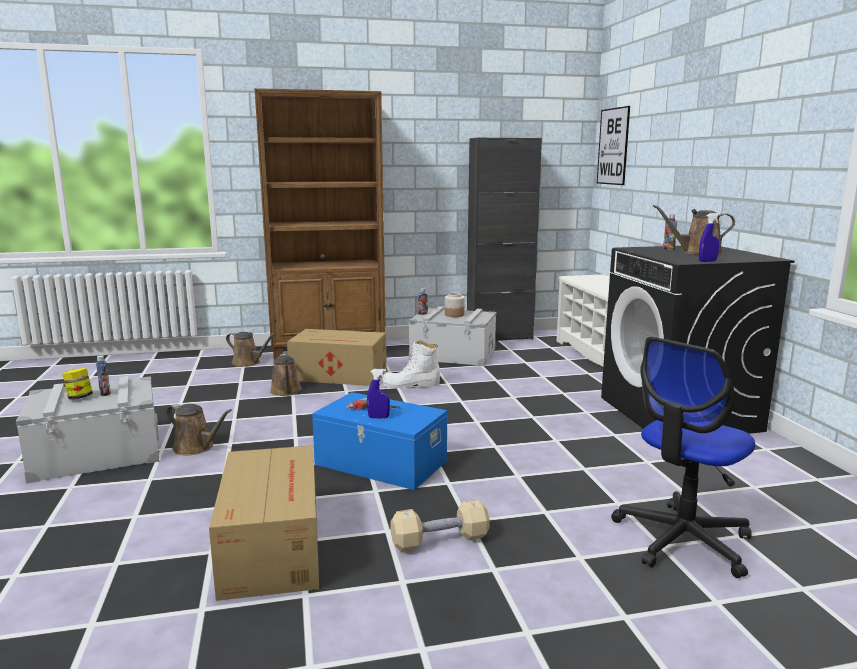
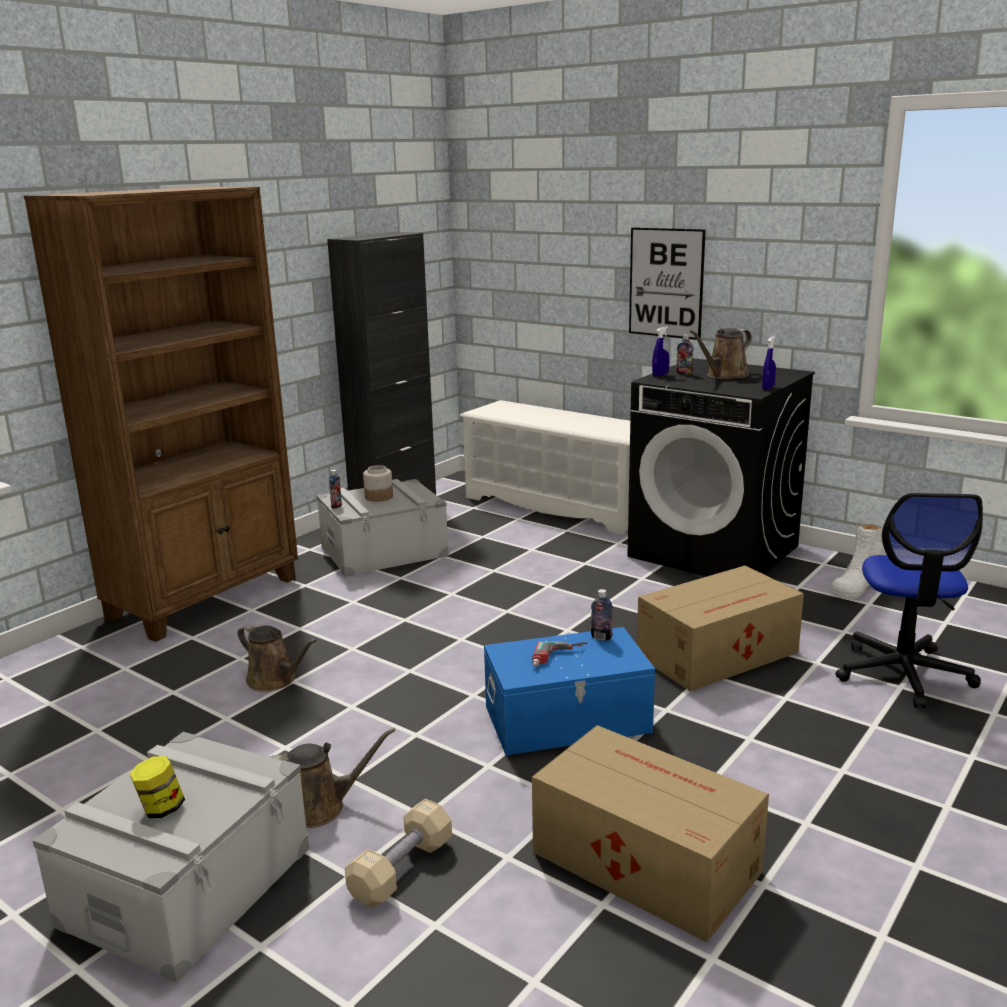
camera: 40 degrees left, 5 degrees up
(105, 393) = (187, 785): bottle -> bottle (601, 637)
(248, 363) = (120, 659): brown watering can -> none
(340, 375) = (300, 630): cardboard box -> cardboard box (720, 653)
(378, 417) = (583, 664): blue spray bottle -> blue spray bottle (660, 375)
(411, 385) = (415, 610): white boot -> white boot (856, 586)
(440, 540) = (763, 769): beige dumbbell -> beige dumbbell (401, 870)
(613, 146) = (493, 236): picture -> picture (666, 283)

